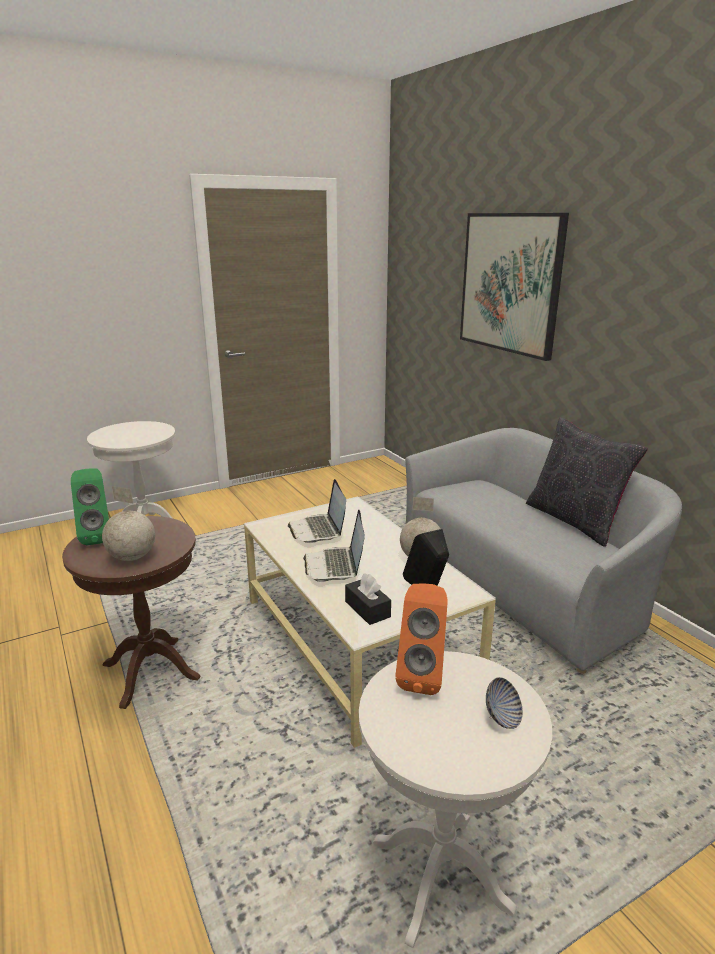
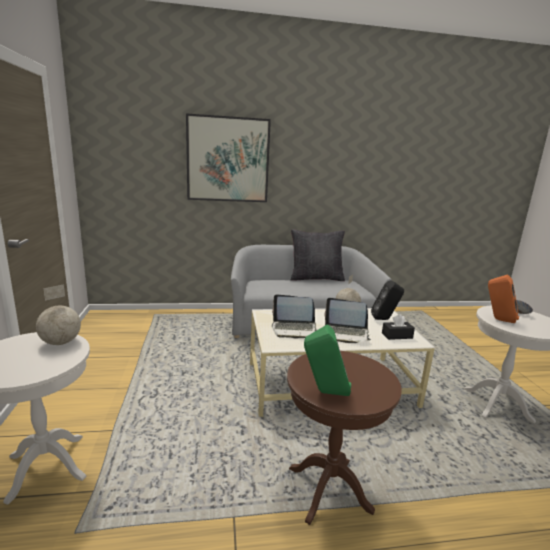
camera: 70 degrees left, 5 degrees down
(132, 557) = (370, 378): globe -> globe (61, 342)

